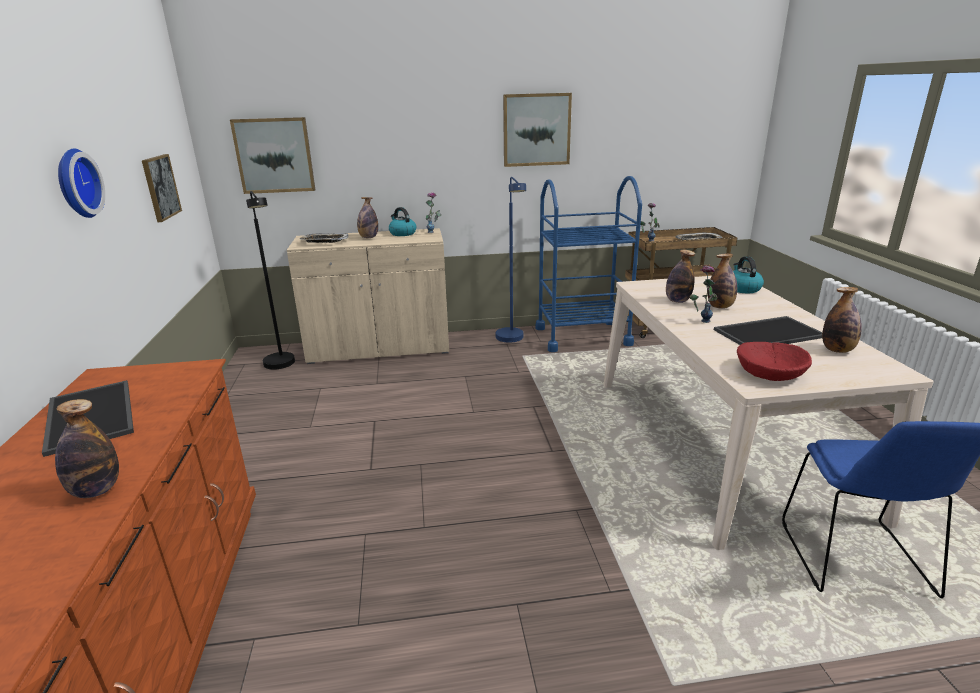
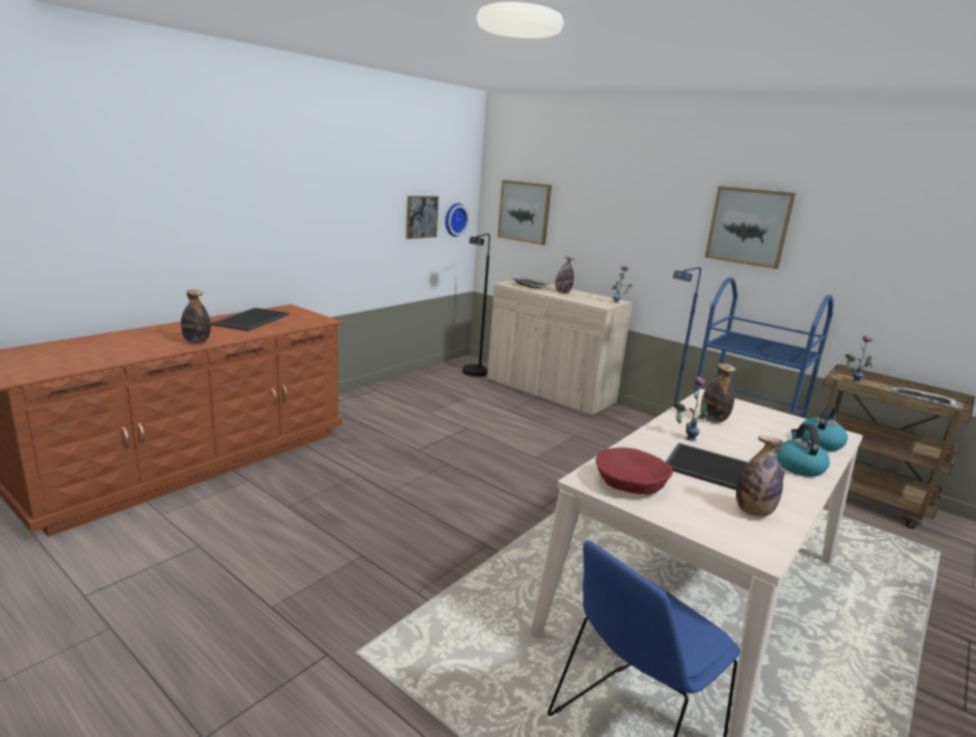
camera: 45 degrees right, 5 degrees down
(75, 183) = (333, 198): wall clock -> wall clock (454, 219)
(402, 233) = (593, 297): kettle -> kettle (799, 467)
(720, 307) = (742, 440): bottle -> none

